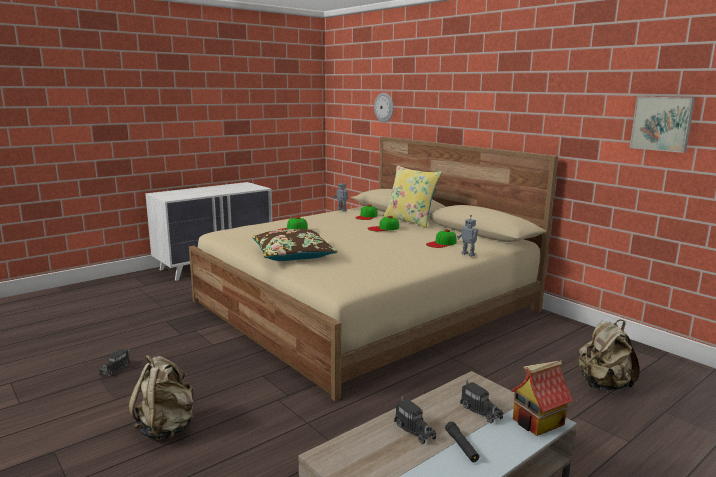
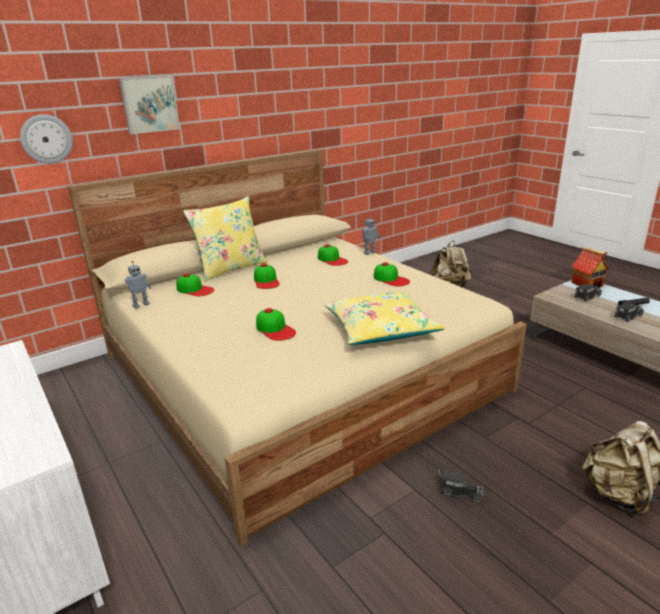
camera: 85 degrees left, 10 degrees up
(115, 368) = (512, 589): toy truck -> toy truck (459, 492)
(293, 255) = (380, 329): brown pillow -> yellow pillow
(395, 259) = (391, 279): none -> cap
(662, 123) = (378, 106): picture -> picture (149, 104)

